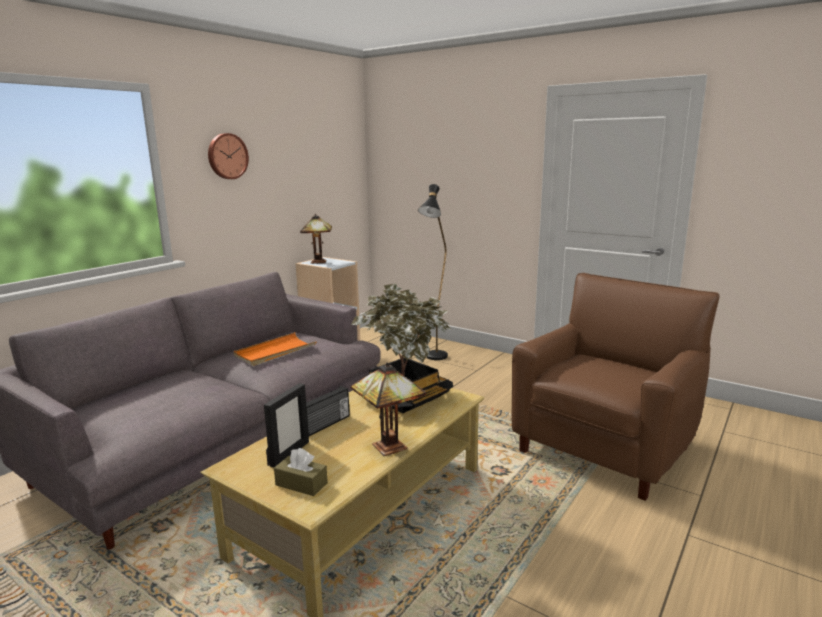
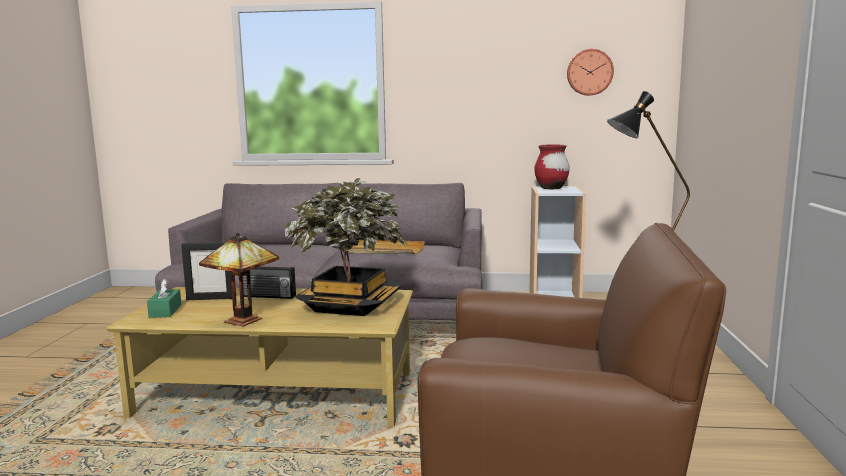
camera: 60 degrees right, 5 degrees down
(227, 156) = (456, 64): wall clock -> wall clock (589, 72)
(275, 352) = (384, 250): orange tray -> beige tray
(301, 484) = (165, 311): brown tissue box -> green tissue box
(319, 262) = (551, 188): table lamp -> red vase

